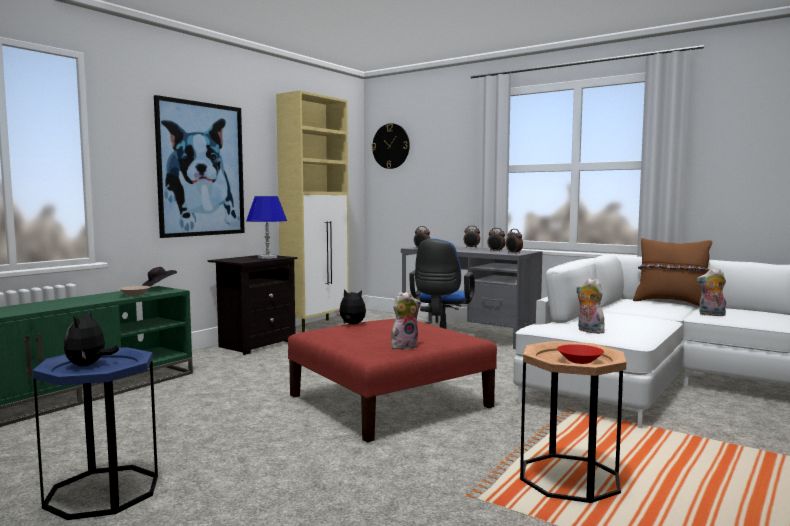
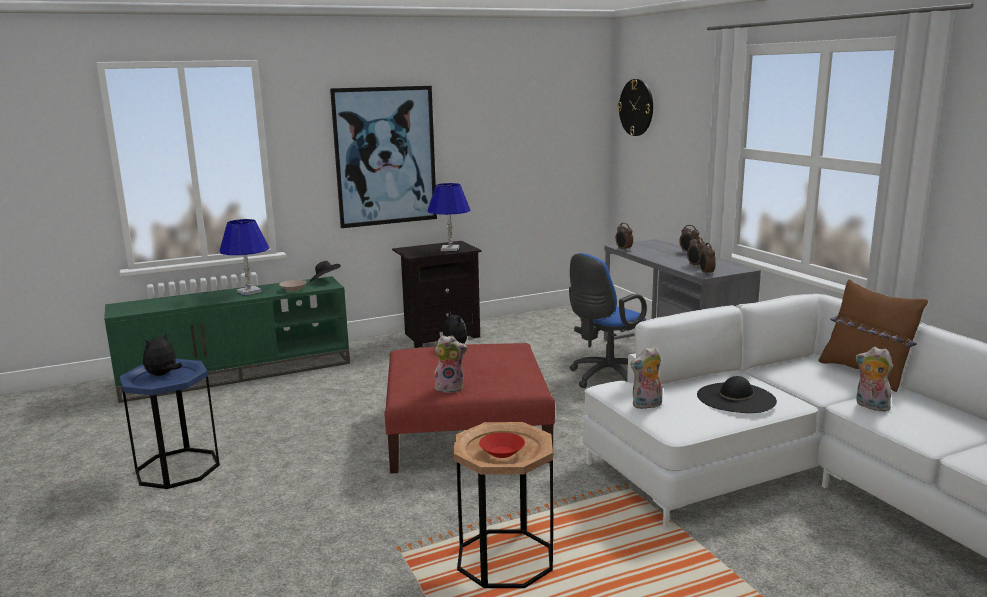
camera: 30 degrees right, 10 degrees up
(82, 300) = (249, 292): none -> blue table lamp
(317, 326) = (525, 319): beige cabinet -> none
(588, 331) = (647, 405): plush toy -> plush toy turned 105 degrees counterclockwise
(633, 320) = (736, 398): none -> black hat

